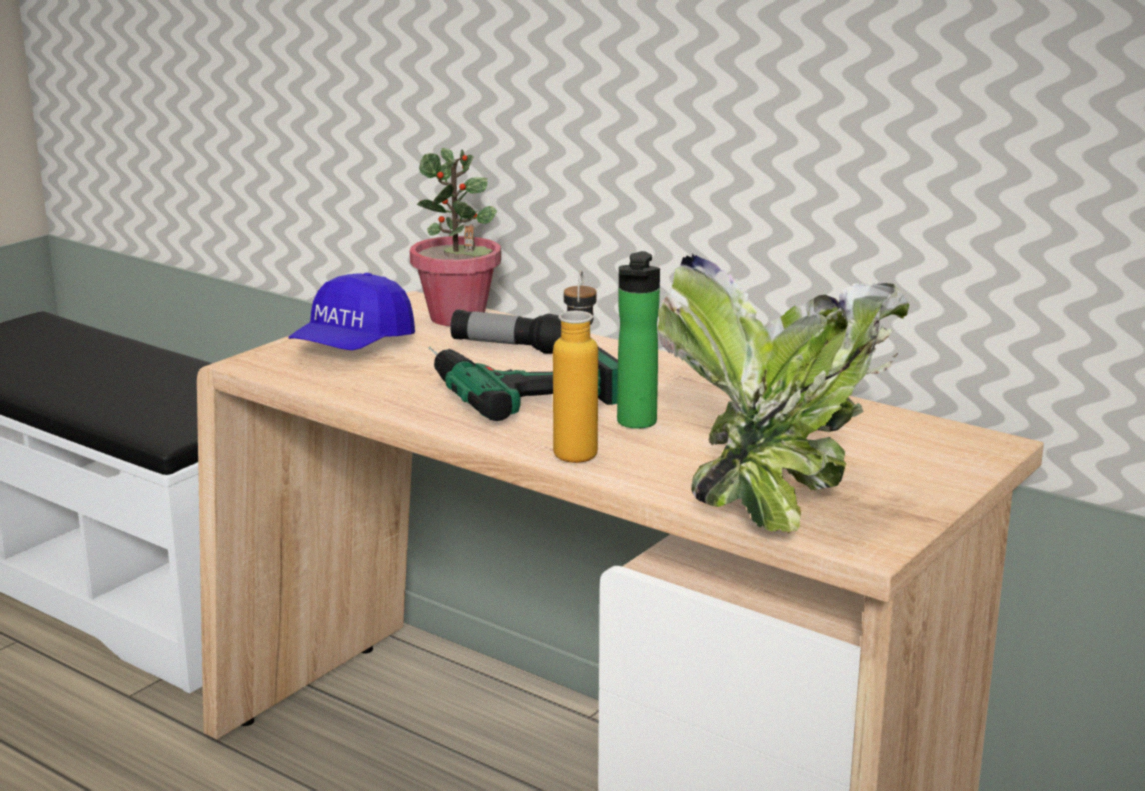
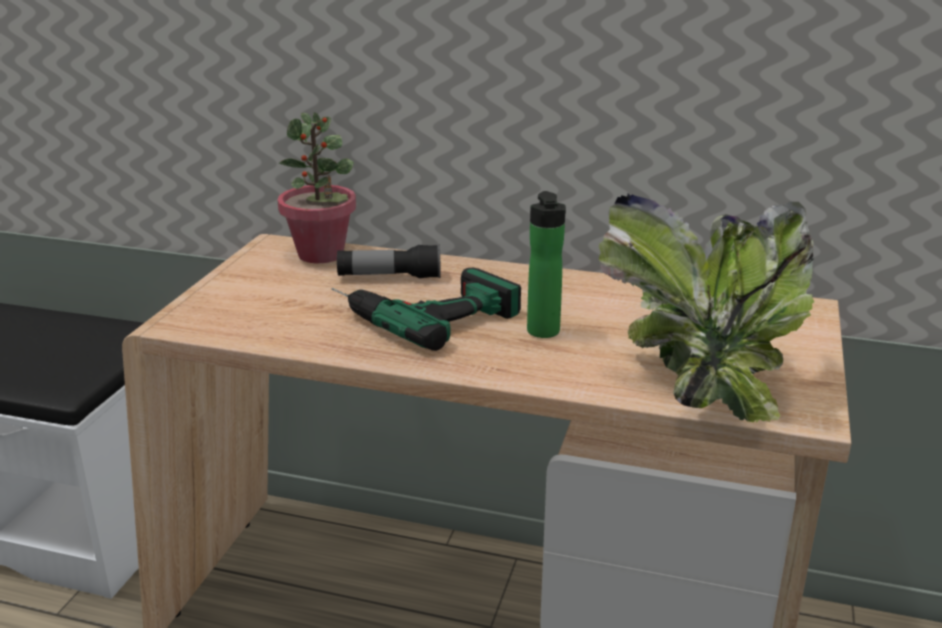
camera: 20 degrees left, 5 degrees up
(353, 347) = (253, 295): blue cap -> none
(577, 448) = (518, 364): bottle -> none

